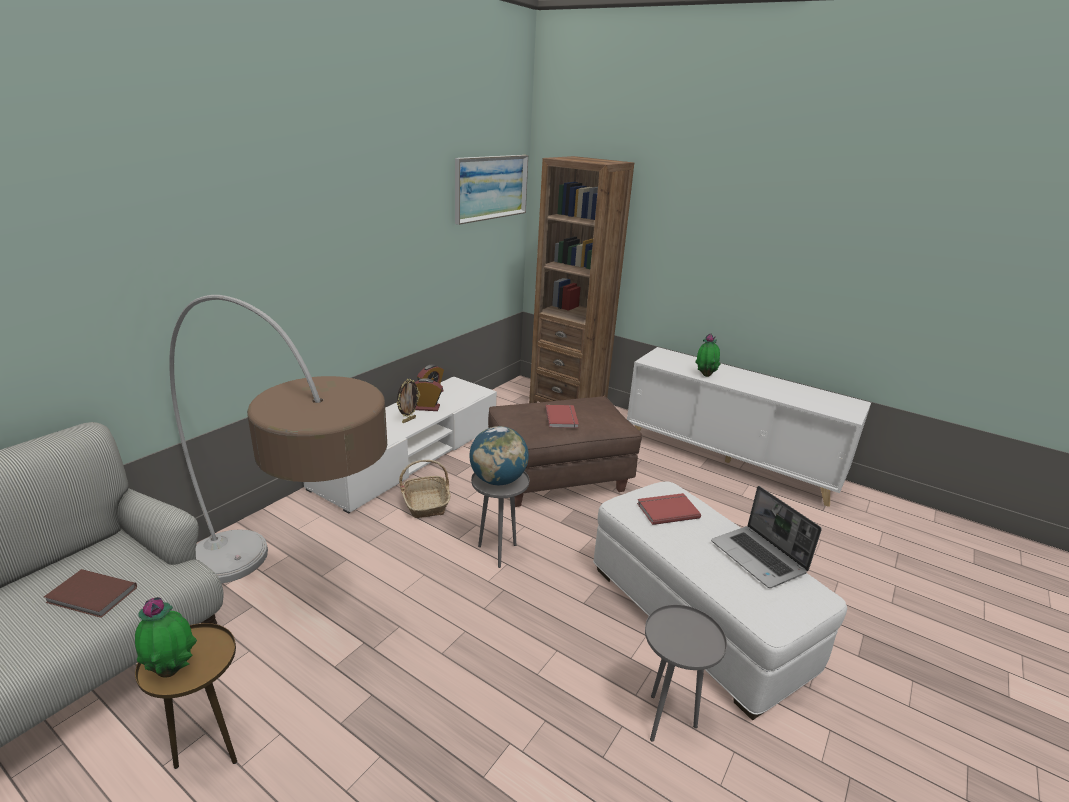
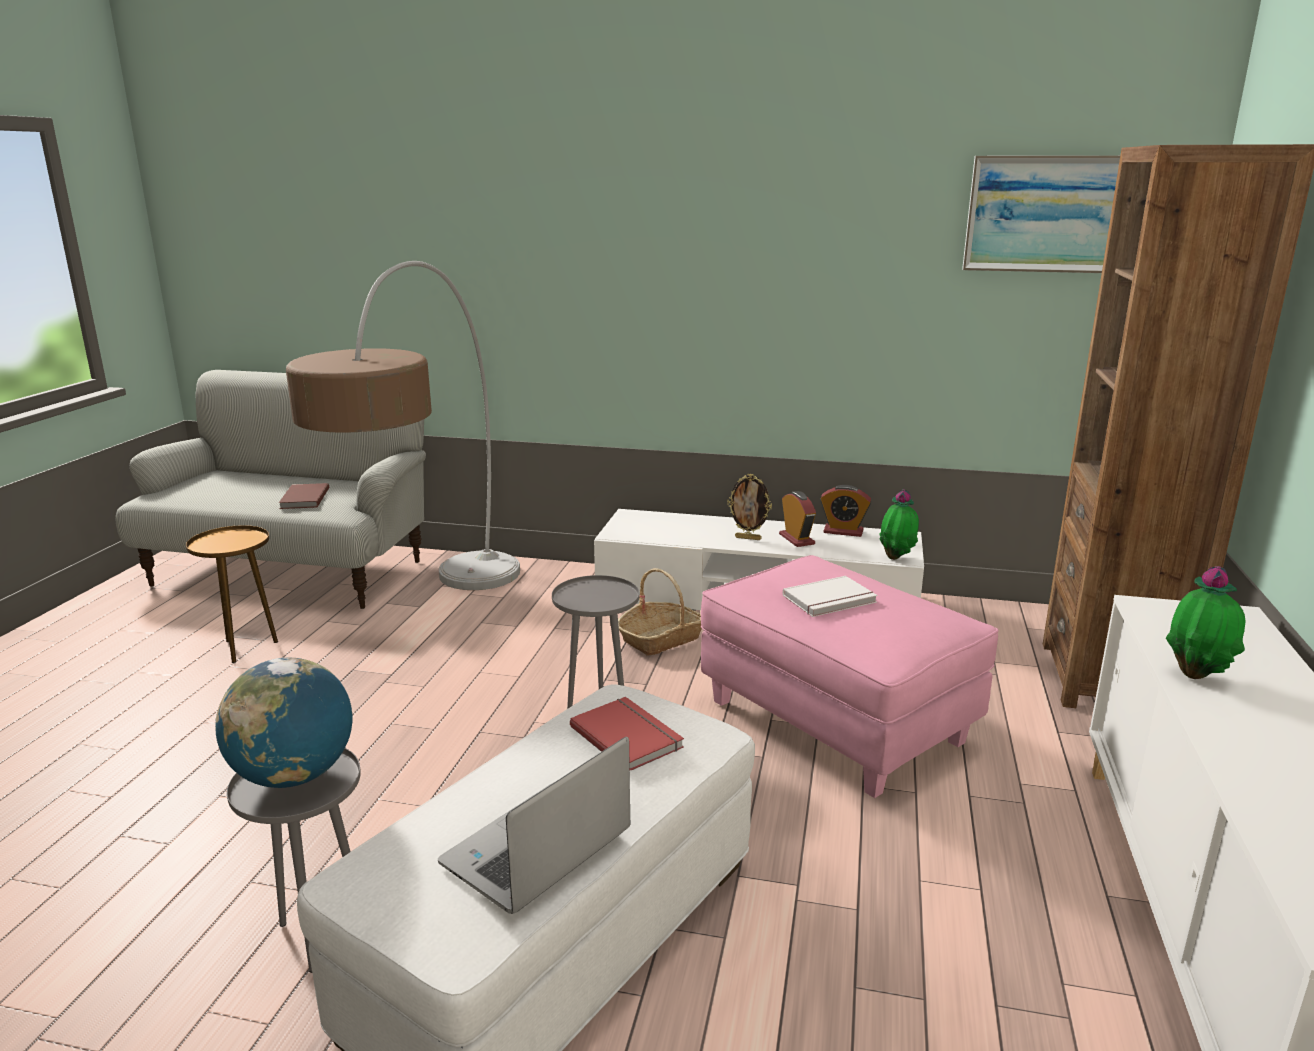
camera: 70 degrees right, 5 degrees down
(173, 669) = (217, 541): potted plant -> potted plant (897, 558)
(498, 480) = (596, 595): globe -> globe (294, 776)
(558, 479) = (835, 723): brown ottoman -> pink ottoman
(562, 418) = (831, 600): red book -> white book

